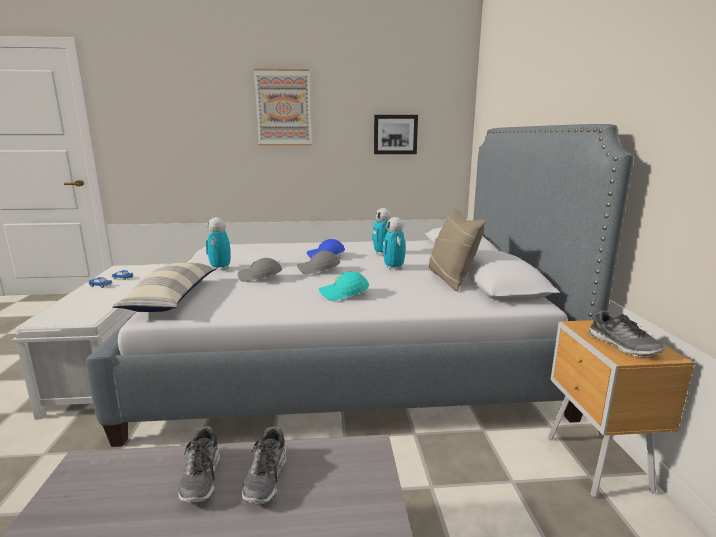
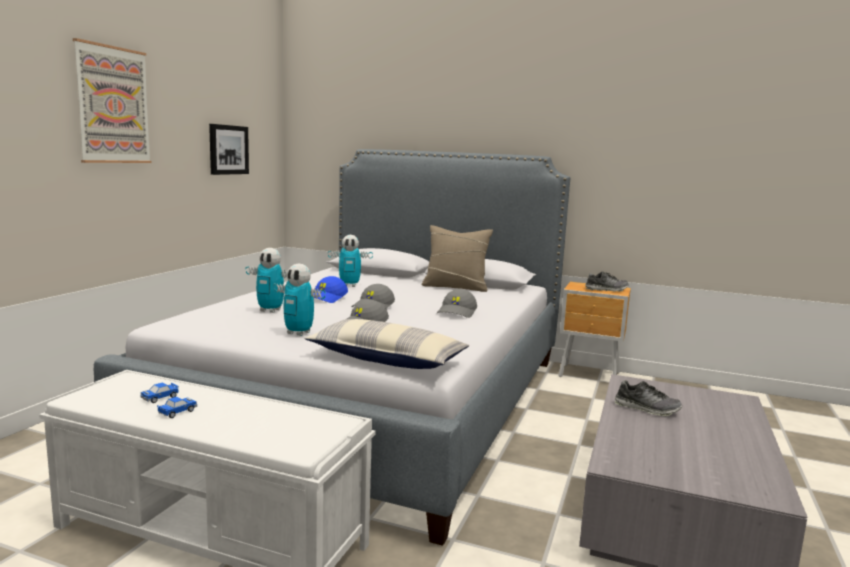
camera: 65 degrees left, 5 degrees down
(202, 477) = (641, 426): shoe -> none
(343, 294) = (457, 312): turquoise cap -> grey cap
(393, 268) = (403, 291): toy robot -> toy robot (270, 310)

